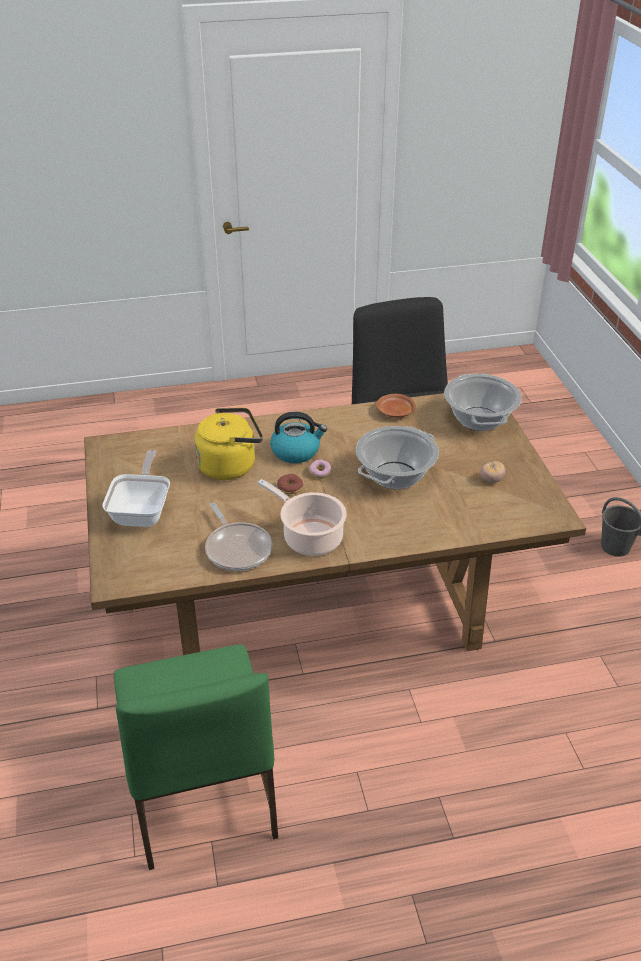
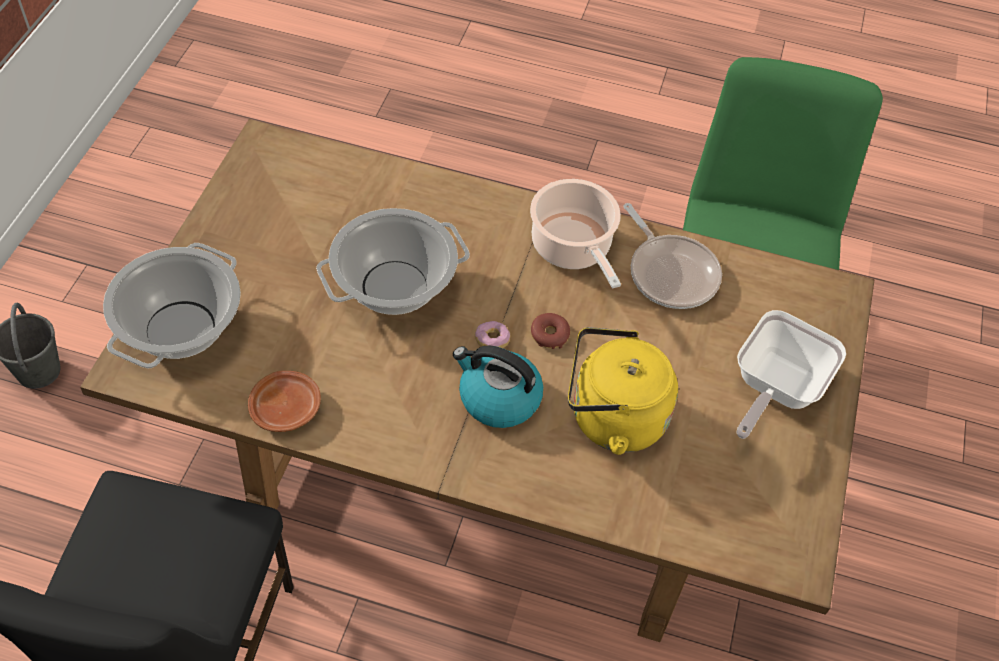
camera: 155 degrees left, 15 degrees up
(237, 548) = (670, 273): frying pan -> frying pan turned 150 degrees clockwise
(491, 480) = (281, 223): tomato -> none

